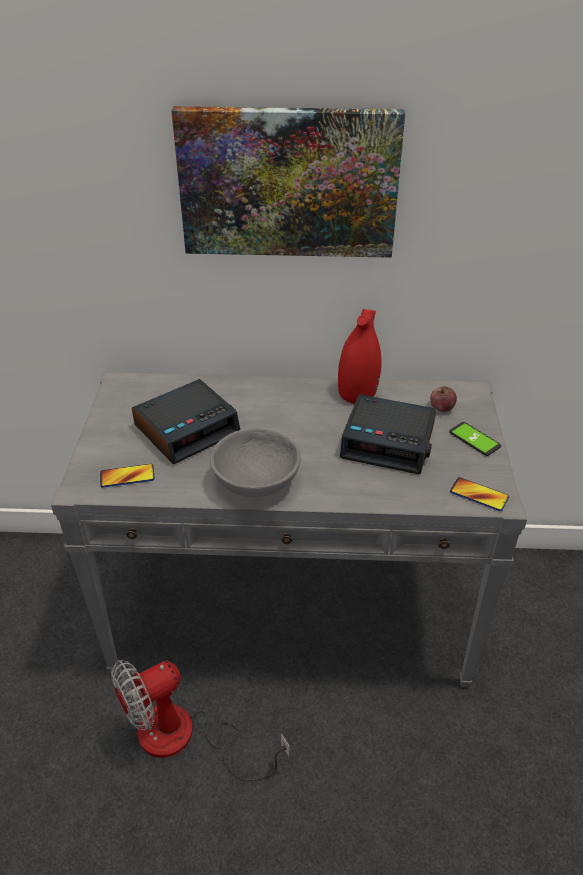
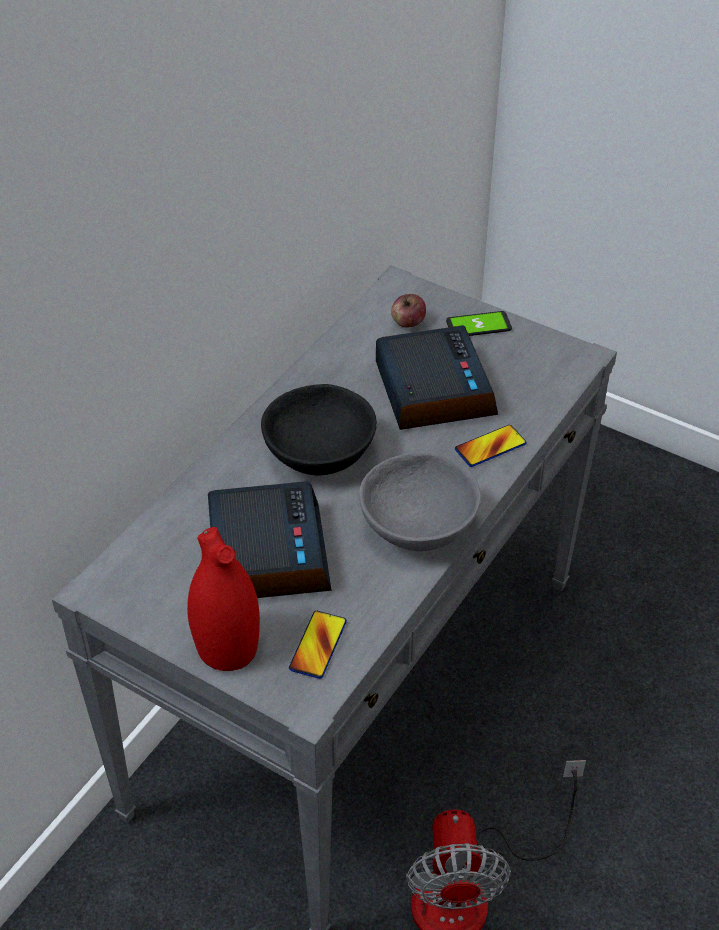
camera: 60 degrees left, 5 degrees up
(286, 417) = (318, 453): none -> black bowl
(288, 183) = (201, 168): picture -> none
(357, 393) = (325, 373): red vase -> red vase (227, 646)
(389, 442) = (433, 389): alarm clock -> alarm clock turned 60 degrees counterclockwise
(479, 495) = (563, 365): phone -> phone (490, 447)

